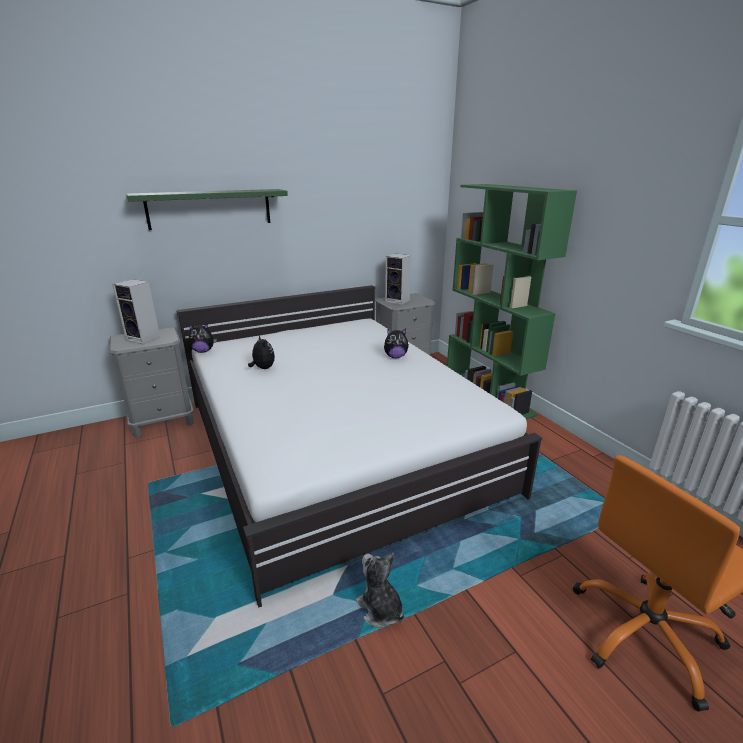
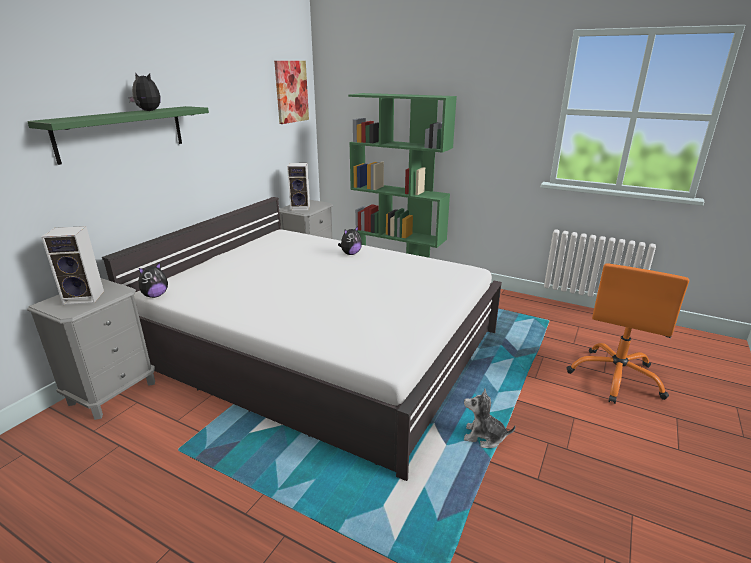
camera: 35 degrees left, 0 degrees up
(263, 368) = (248, 292): plush toy -> plush toy (147, 111)
(414, 180) = (291, 92): none -> picture

